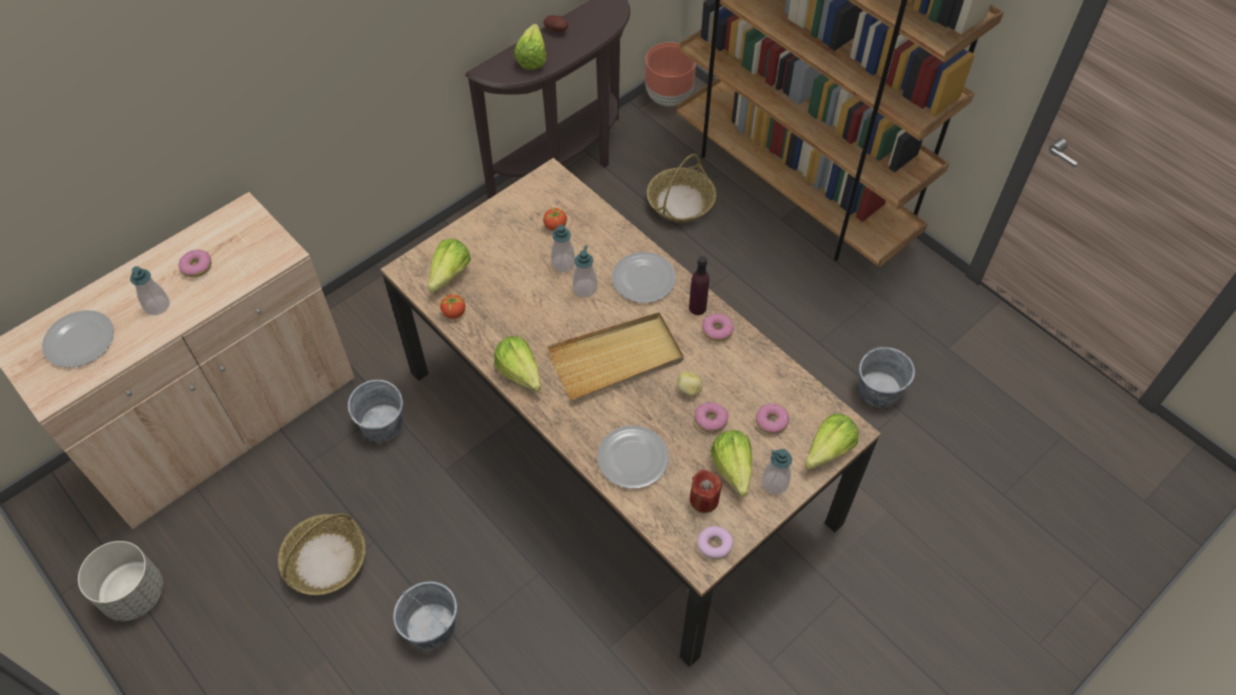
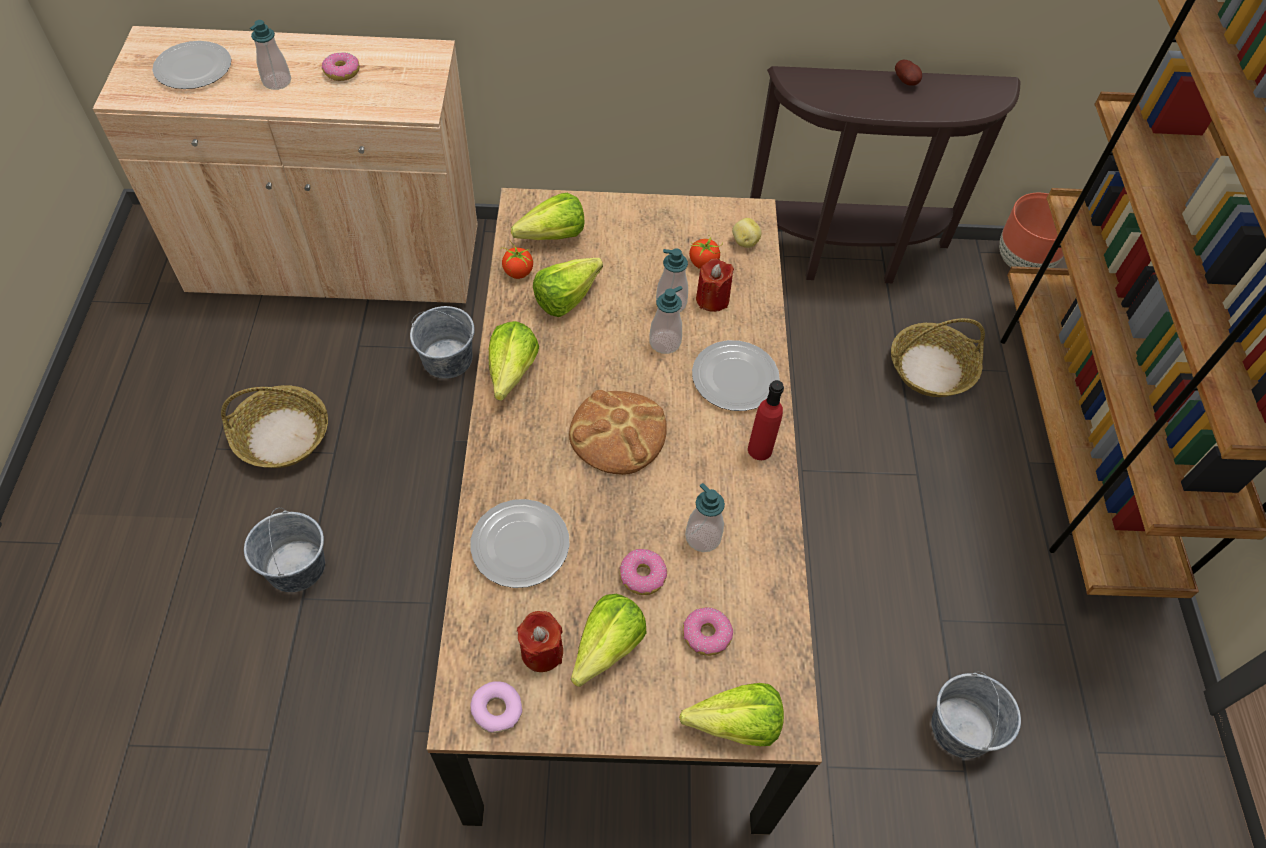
camera: 40 degrees right, 0 degrees up
(135, 594) = (133, 344): grey planter -> none
(534, 55) = (855, 91): lettuce -> lettuce (572, 296)
(583, 244) = (712, 299): none -> red candle
(616, 358) = (618, 433): beige tray -> bread
(689, 390) = (655, 525): potato -> potato (744, 242)
(697, 308) = (760, 449): purple bottle -> red bottle
(717, 331) = (755, 490): donut -> none
(775, 483) = (636, 704): soap dispenser -> soap dispenser (703, 537)

